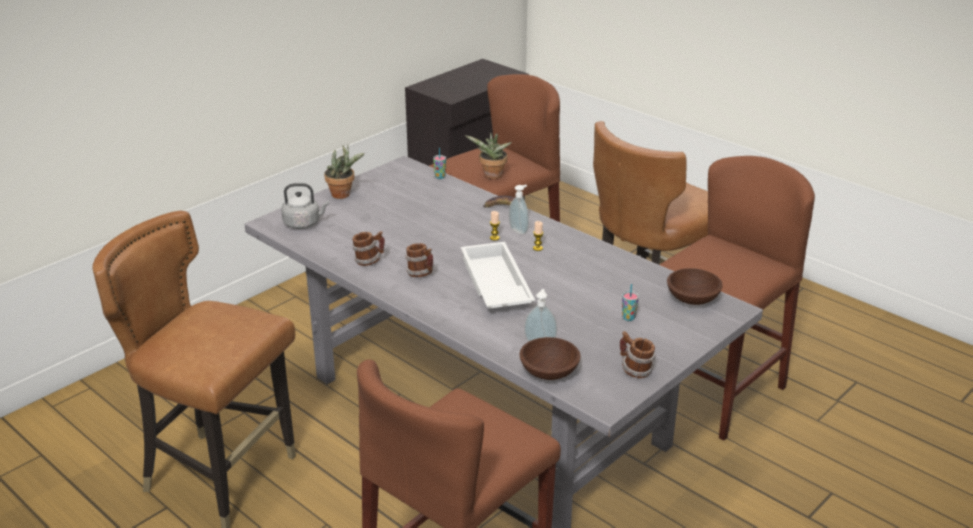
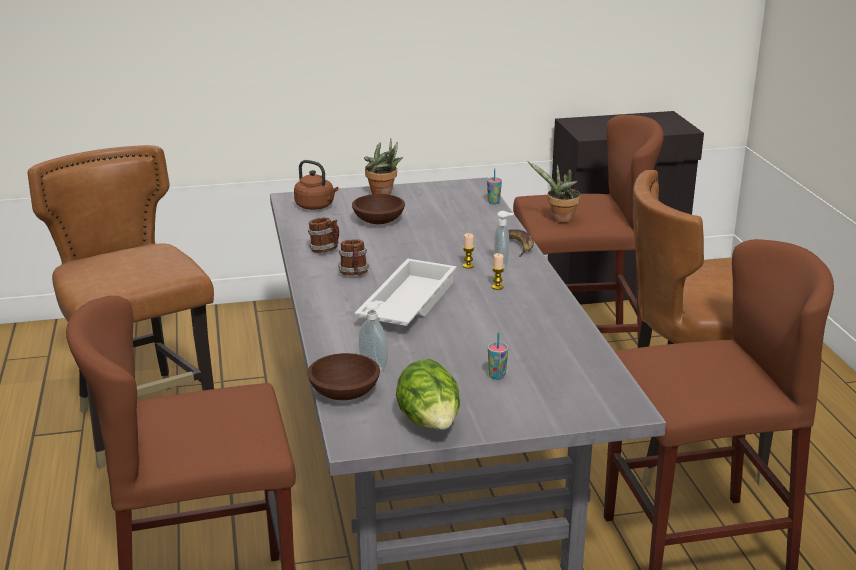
camera: 35 degrees right, 5 degrees down
(304, 223) = (316, 206): grey kettle -> brown kettle
(635, 370) = (430, 424): mug -> lettuce
(693, 299) = (595, 384): brown bowl -> brown bowl (378, 221)

